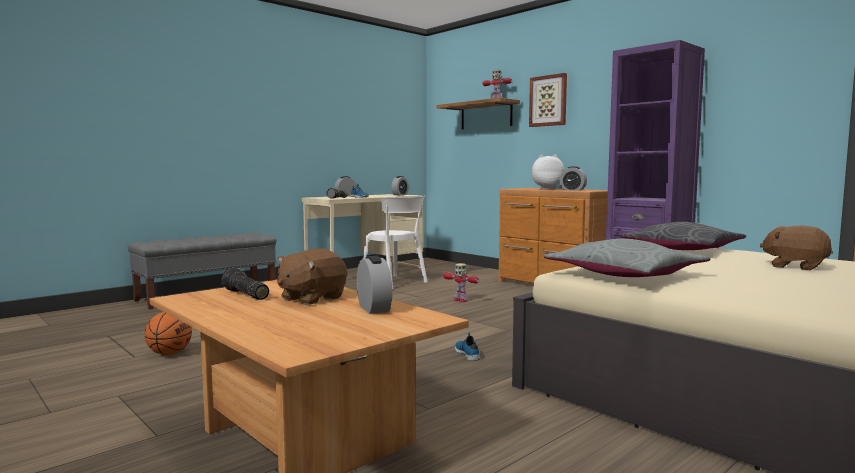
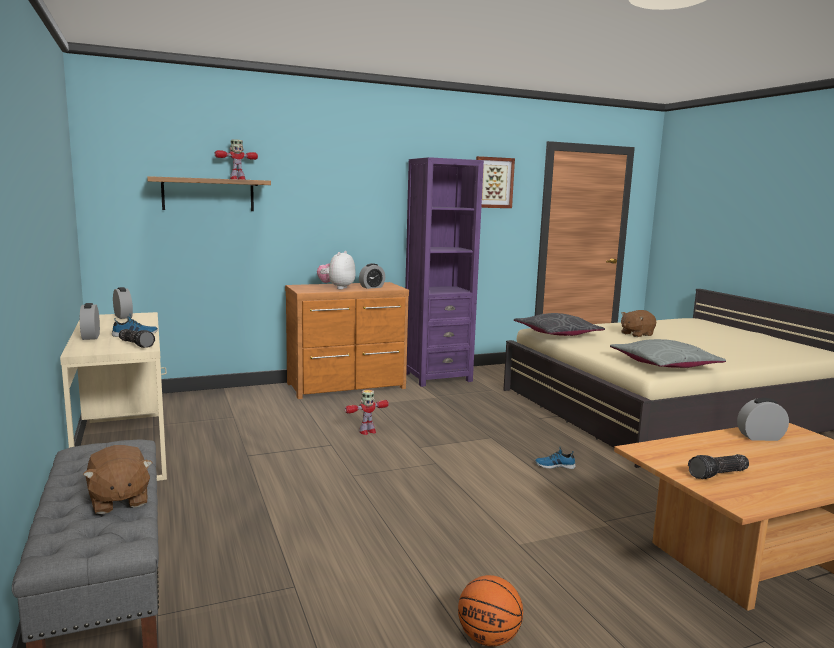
camera: 70 degrees left, 5 degrees up
(311, 298) = (730, 452): brown plush toy -> brown plush toy (118, 500)
(395, 283) = (234, 443): white chair -> none
(548, 101) = (305, 186): picture -> picture (493, 182)

